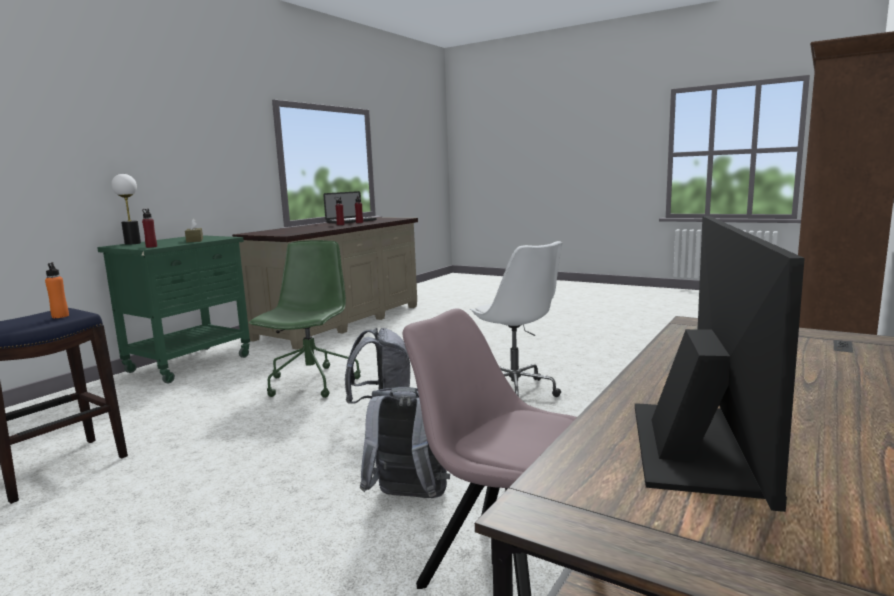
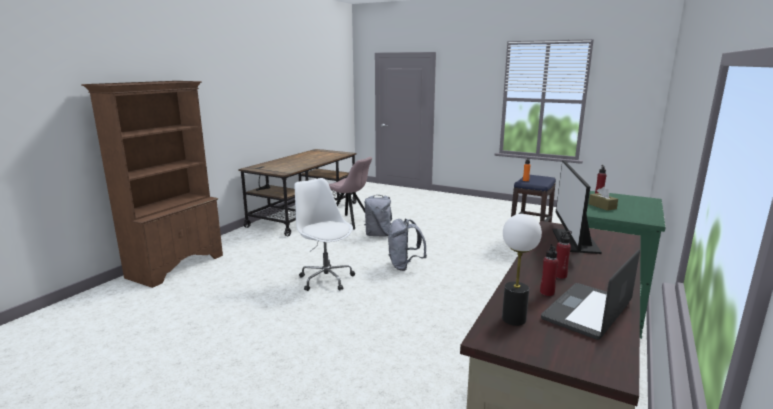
camera: 175 degrees right, 5 degrees up
(133, 243) = (649, 203): table lamp -> table lamp (513, 319)
(310, 385) = (468, 287): green office chair -> none
(698, 446) = (322, 156): monitor -> monitor (573, 241)

